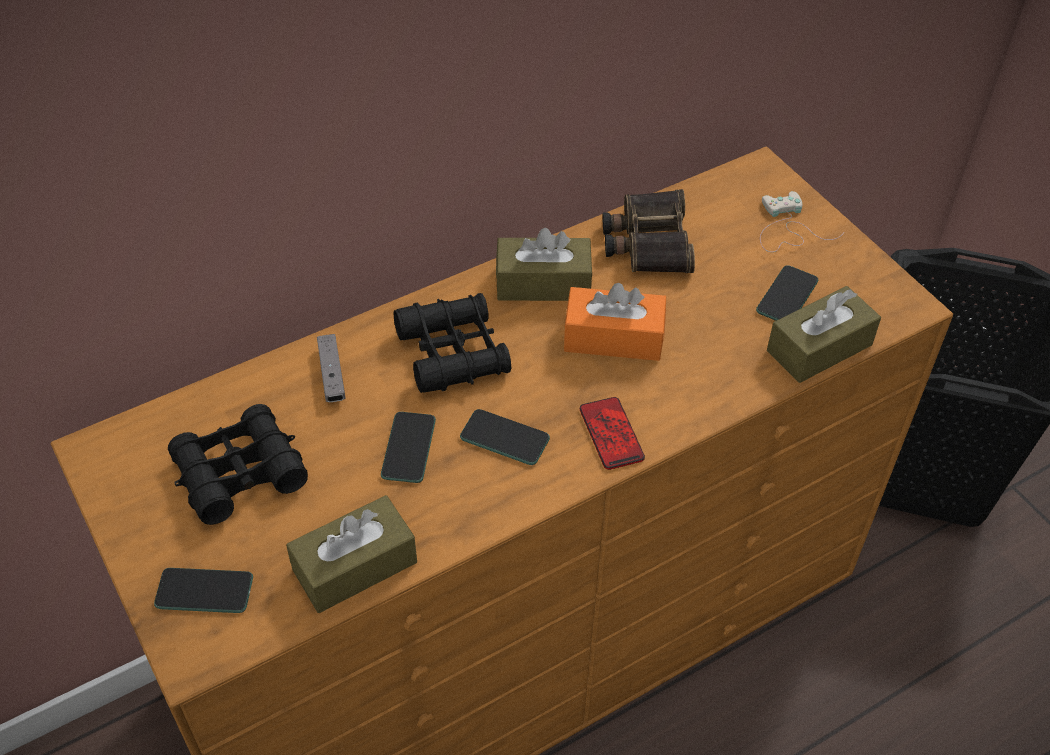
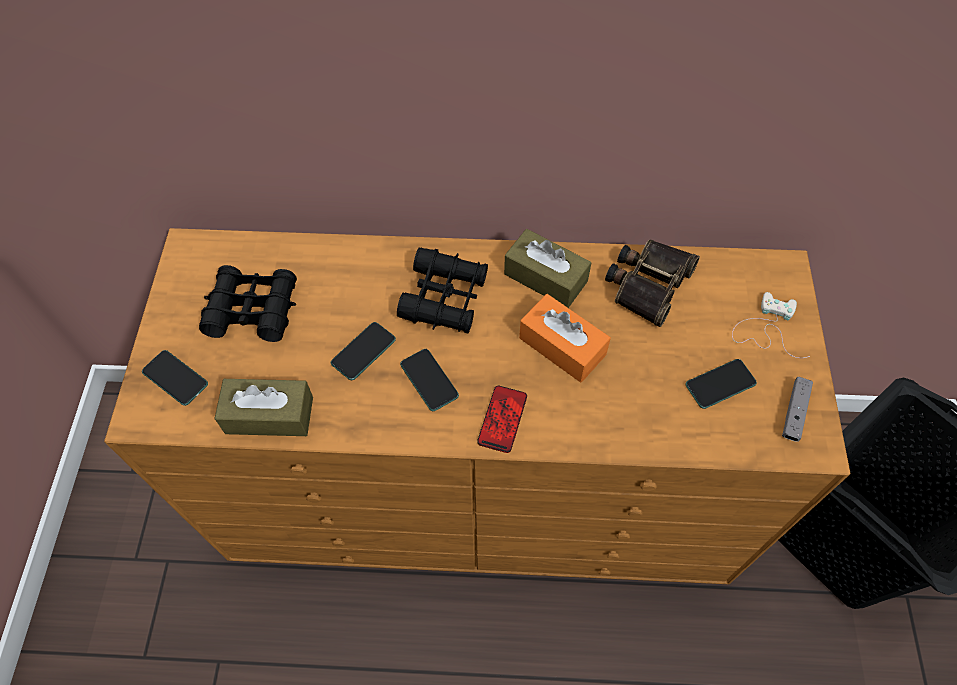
camera: 35 degrees right, 10 degrees up
(332, 375) = (357, 271): grey game controller -> grey game controller (794, 412)
(819, 348) = (711, 440): brown tissue box -> none

